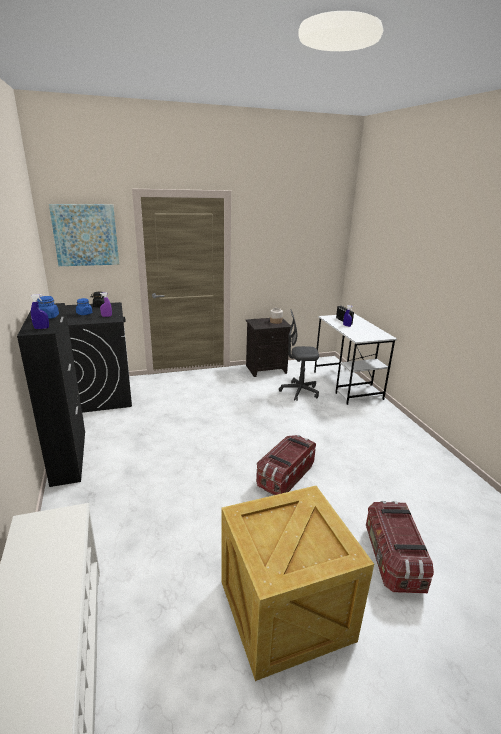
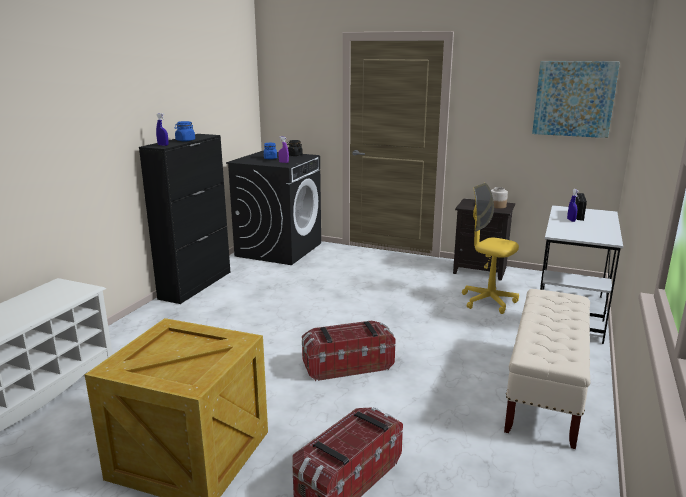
camera: 40 degrees right, 5 degrees down
(85, 235) = (296, 81): picture -> picture (574, 99)
(299, 391) = (488, 301): grey office chair -> yellow office chair
(399, 442) = (545, 392): none -> beige bench

